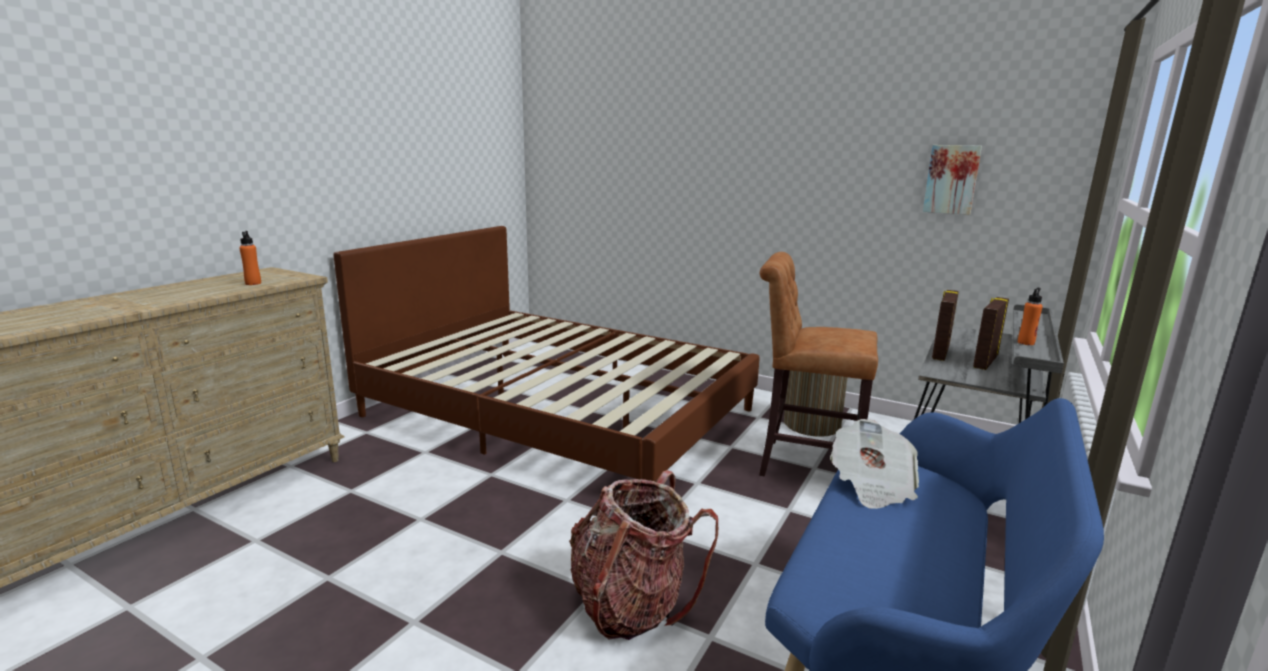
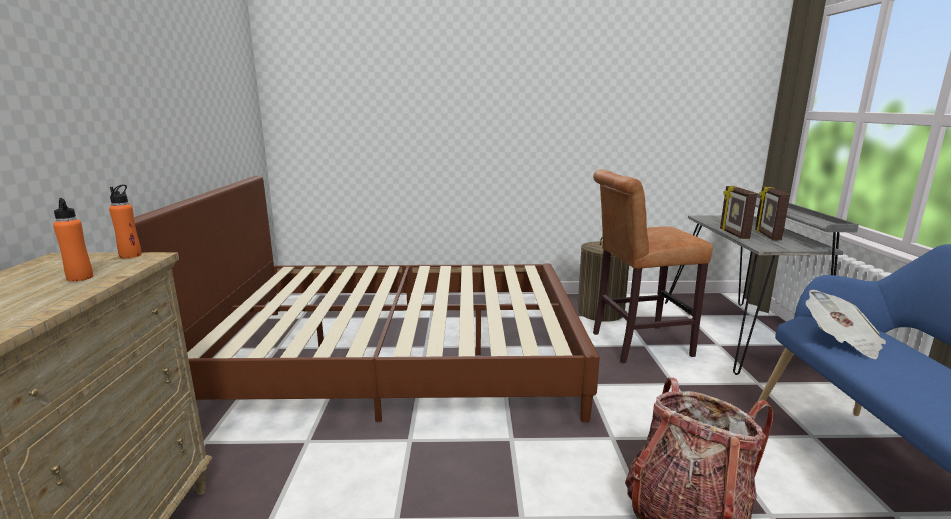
camera: 30 degrees left, 0 degrees up
(951, 179) = (673, 105): picture -> none
(1026, 343) = (798, 216): orange bottle -> orange bottle (130, 255)

